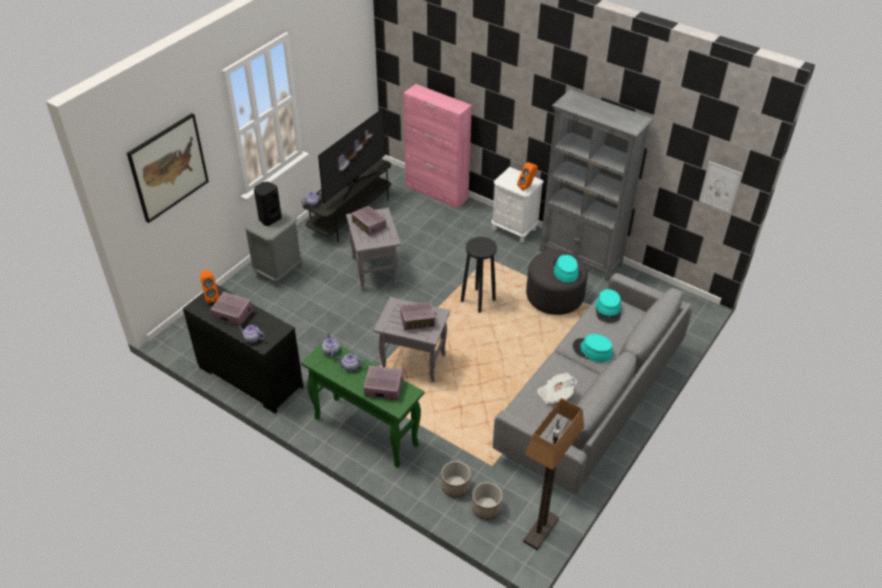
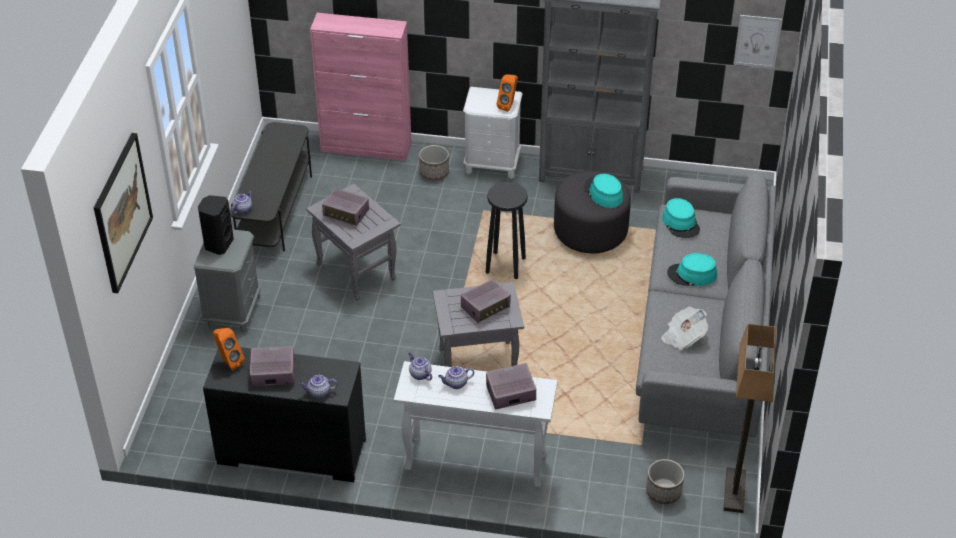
camera: 25 degrees left, 0 degrees up
(354, 183) = (278, 166): television -> none
(365, 431) = (474, 462): green console table -> white console table
(455, 487) = (616, 482): planter -> planter (434, 173)

